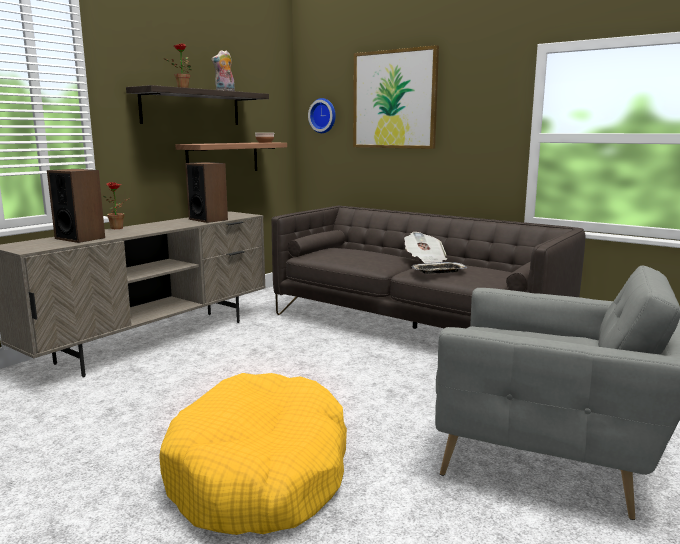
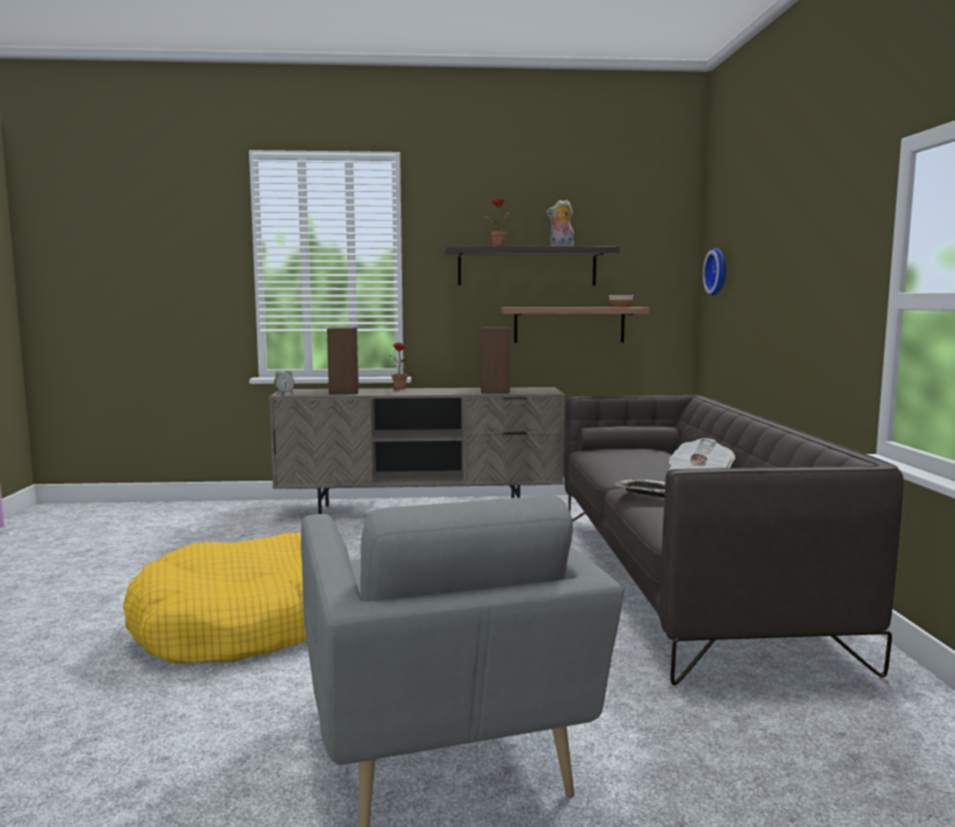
camera: 50 degrees right, 5 degrees down
(26, 249) = (284, 394): none -> alarm clock
(394, 99) = (770, 245): picture -> none

